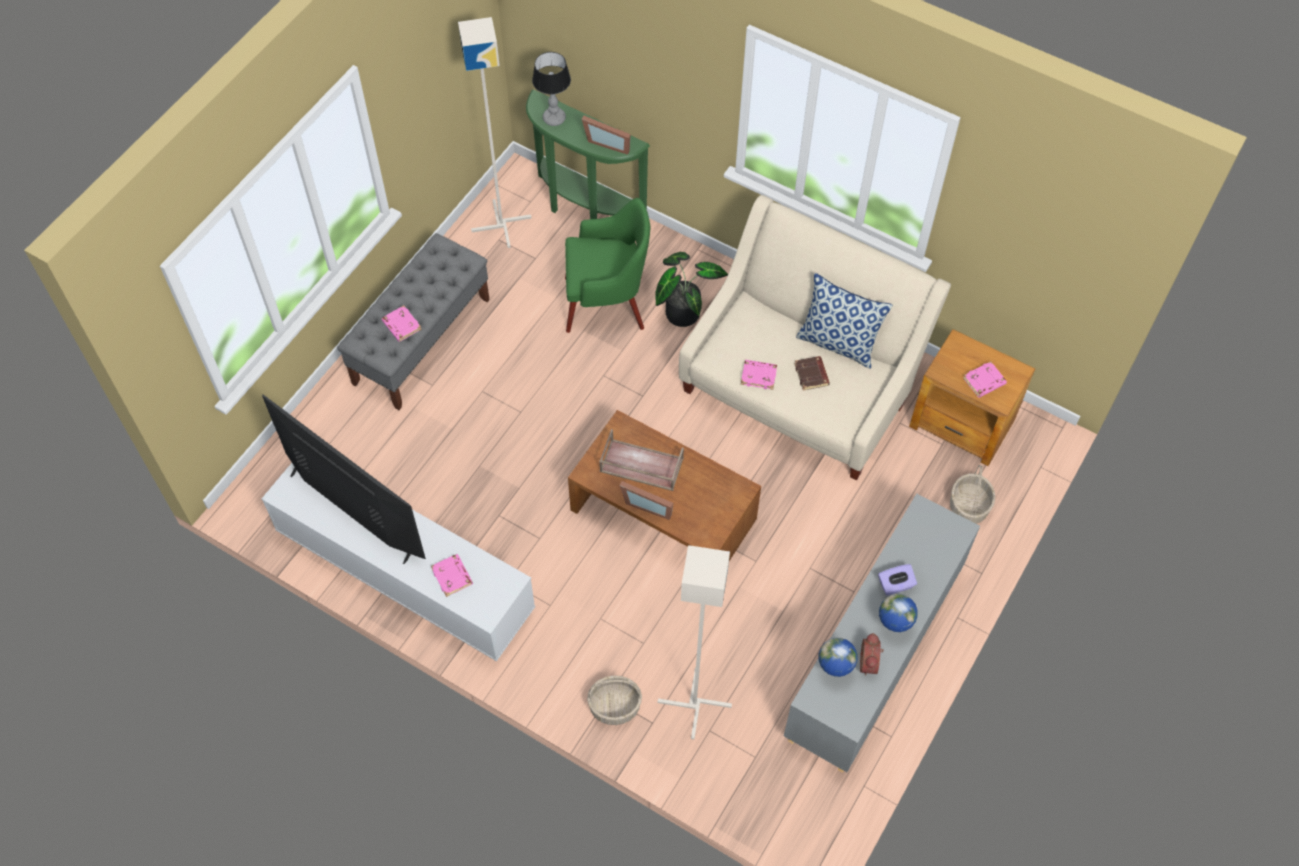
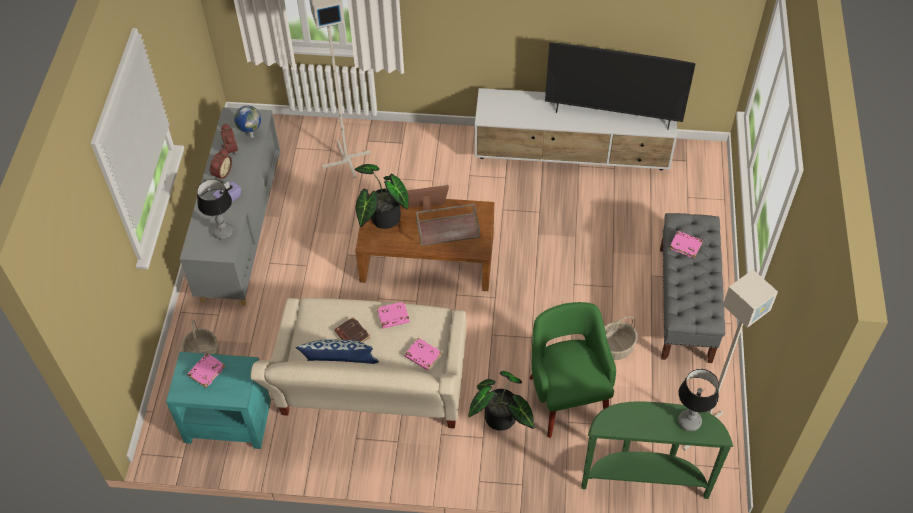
camera: 155 degrees right, 5 degrees down
(453, 576) = (523, 106): pink book -> pink book (422, 356)
(606, 303) = (567, 398): green armchair -> green armchair turned 105 degrees clockwise
(608, 142) = (625, 418): picture frame -> none
(614, 707) = (395, 139): basket -> basket (615, 347)
(710, 512) = (382, 219): none -> potted plant
(892, 628) = (221, 173): globe -> alarm clock
(917, 539) = (222, 232): none -> table lamp
(962, 424) = (227, 420): brown side table -> turquoise side table

